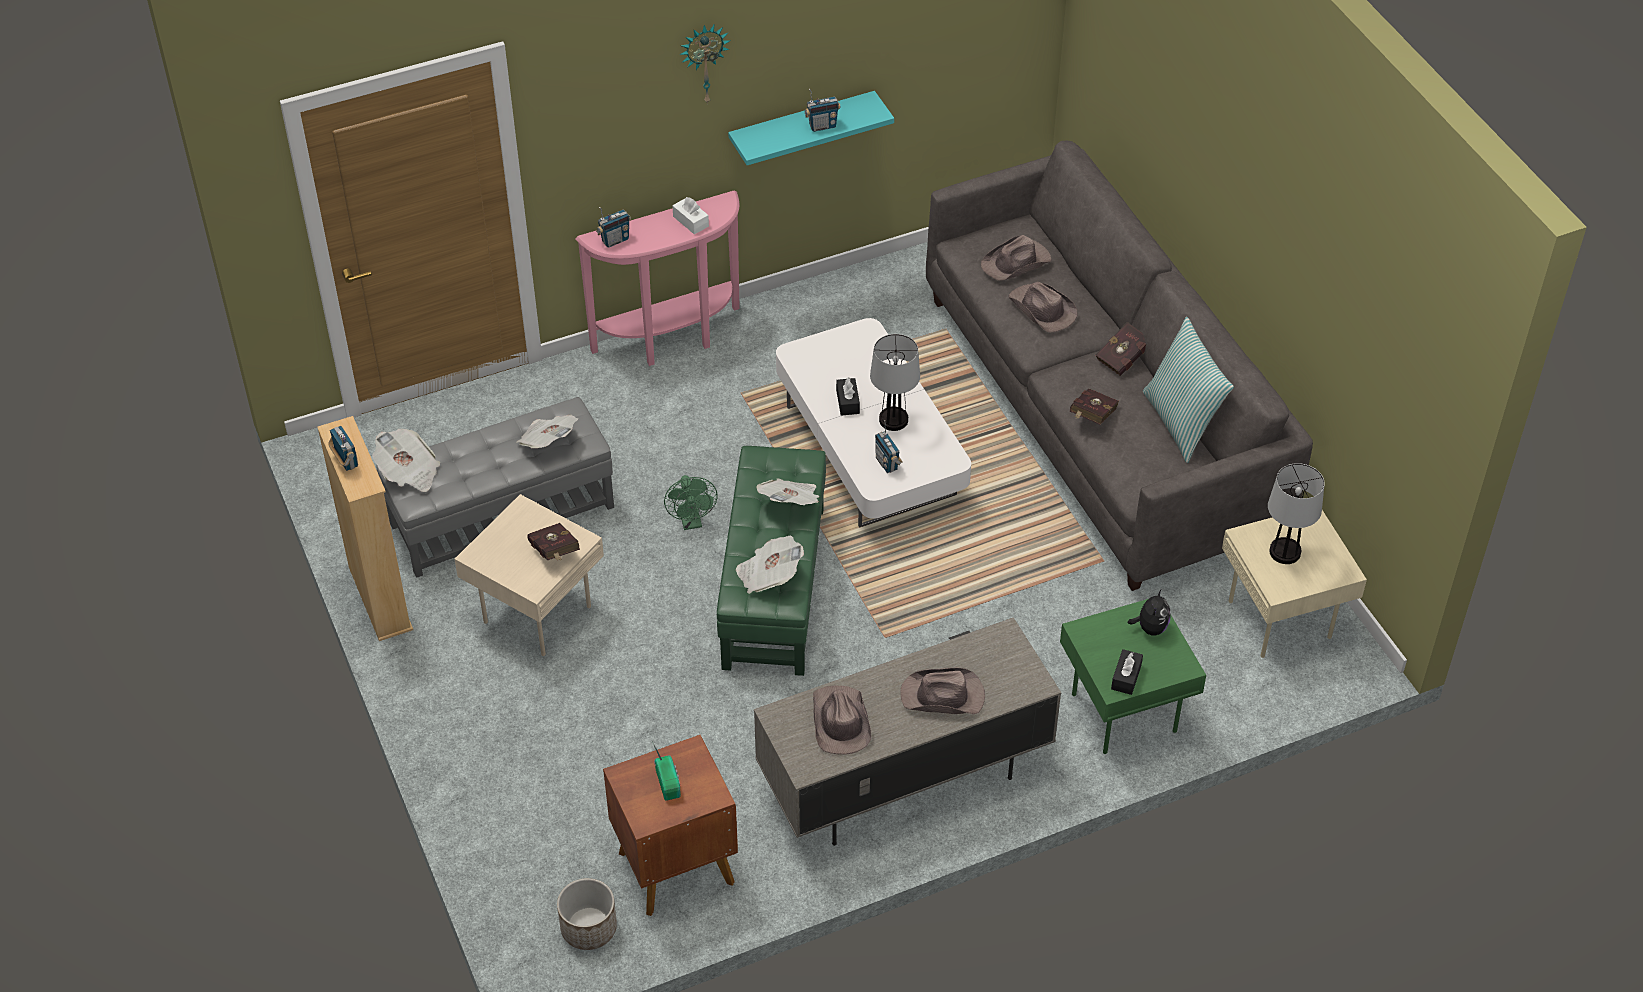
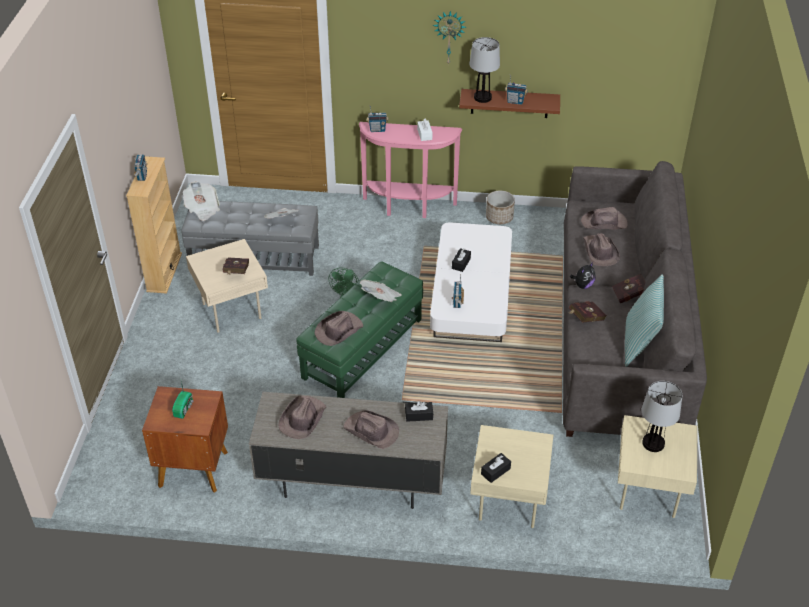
camera: 30 degrees right, 5 degrees down
(588, 927) = (124, 478): planter -> planter (499, 217)
(769, 576) = (338, 330): newspaper -> brown hat
(802, 128) = (509, 103): turquoise shelf -> brown shelf
(893, 419) = (479, 282): table lamp -> table lamp (483, 97)
(986, 647) = (419, 415): none -> black tissue box
(1122, 715) = (507, 503): green side table -> beige side table
(1150, 628) = (532, 450): plush toy -> plush toy (583, 285)

